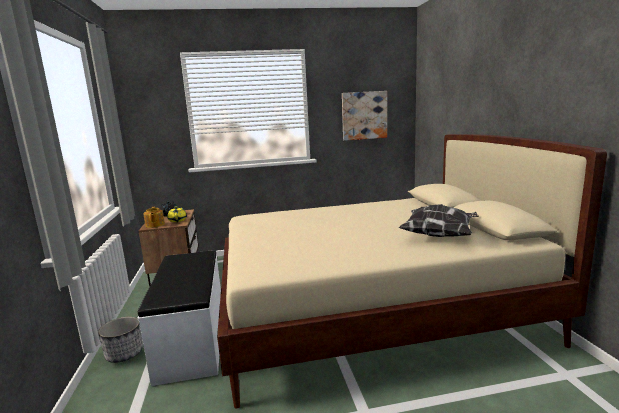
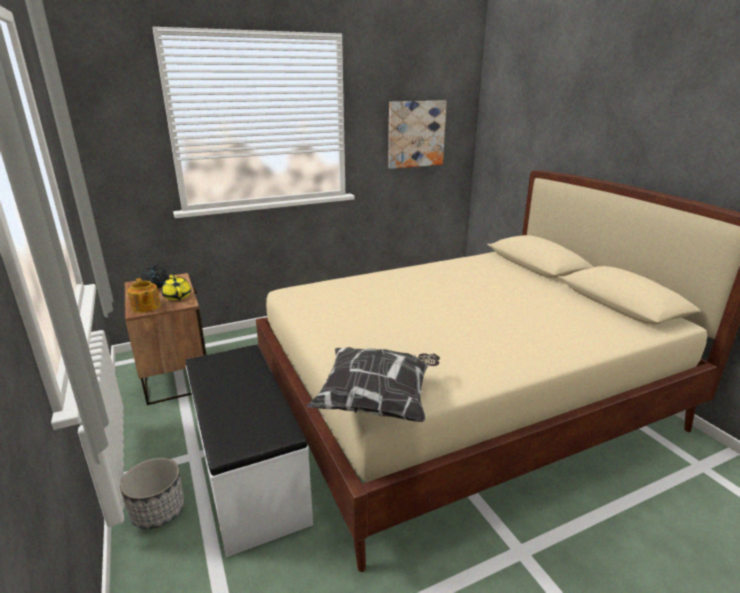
camera: 15 degrees left, 10 degrees up
(440, 236) = (569, 319): pillow -> pillow (378, 401)

